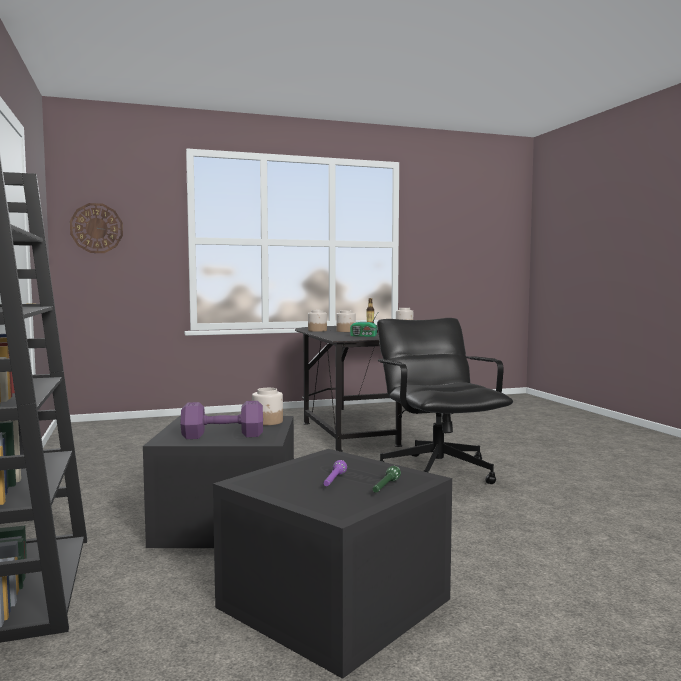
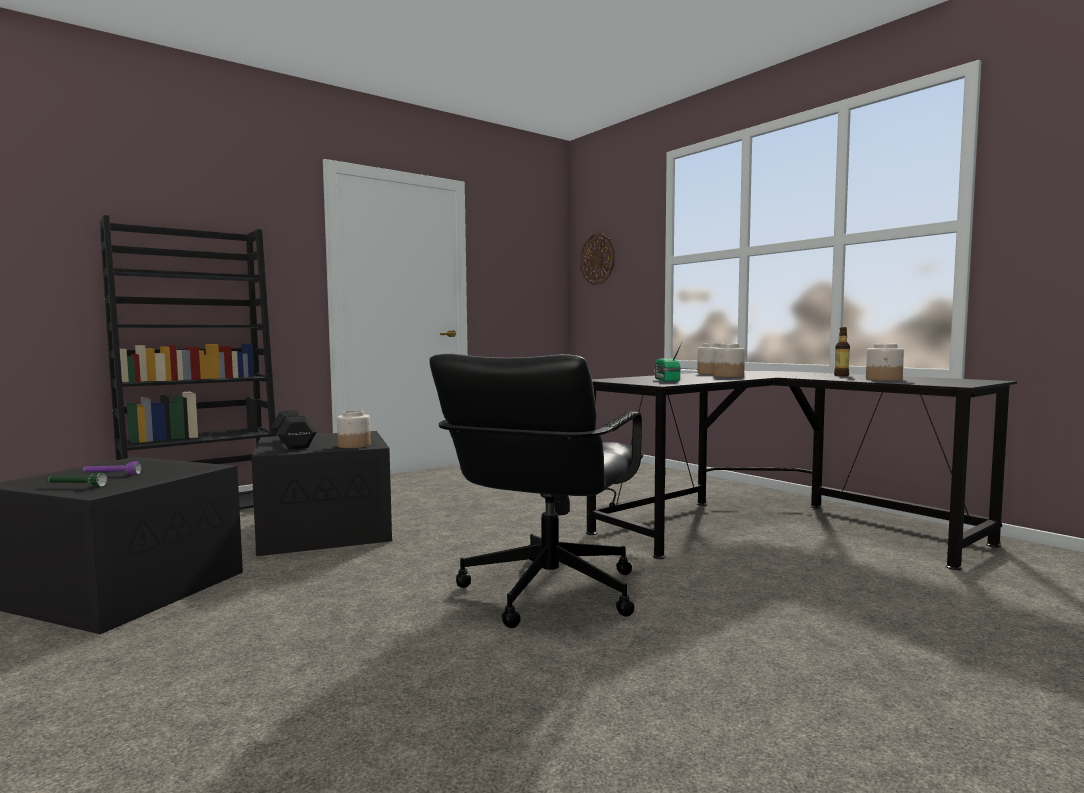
camera: 70 degrees right, 0 degrees up
(224, 435) = (293, 444): purple dumbbell -> black dumbbell
(437, 471) = (547, 591): black office chair -> black office chair turned 150 degrees clockwise

